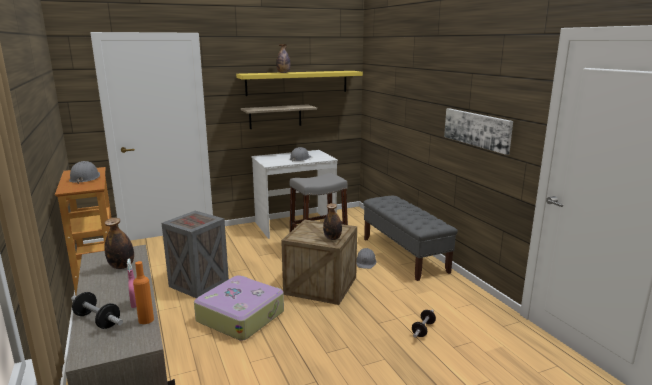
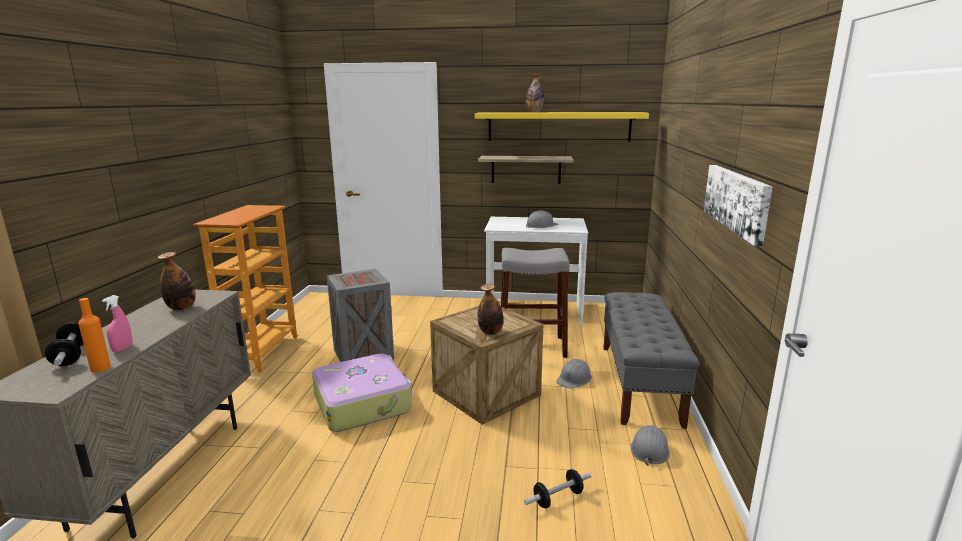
camera: 30 degrees right, 0 degrees up
(85, 178) = (246, 213): grey hard hat -> grey hard hat (649, 449)

